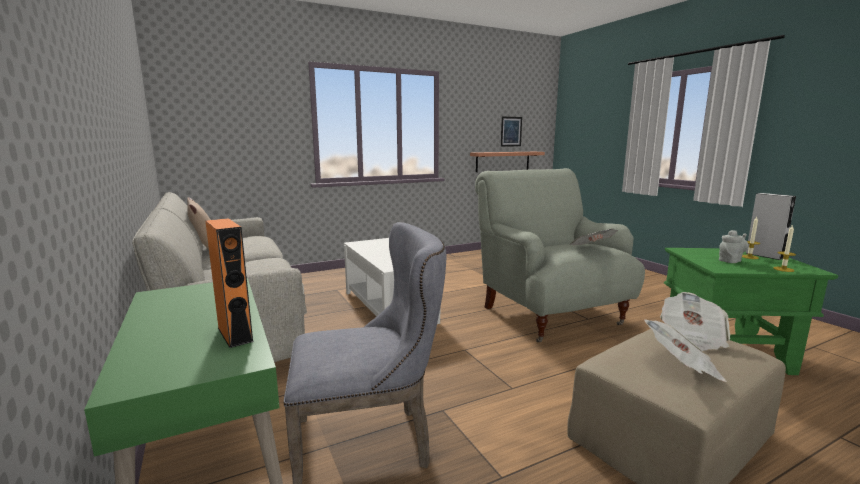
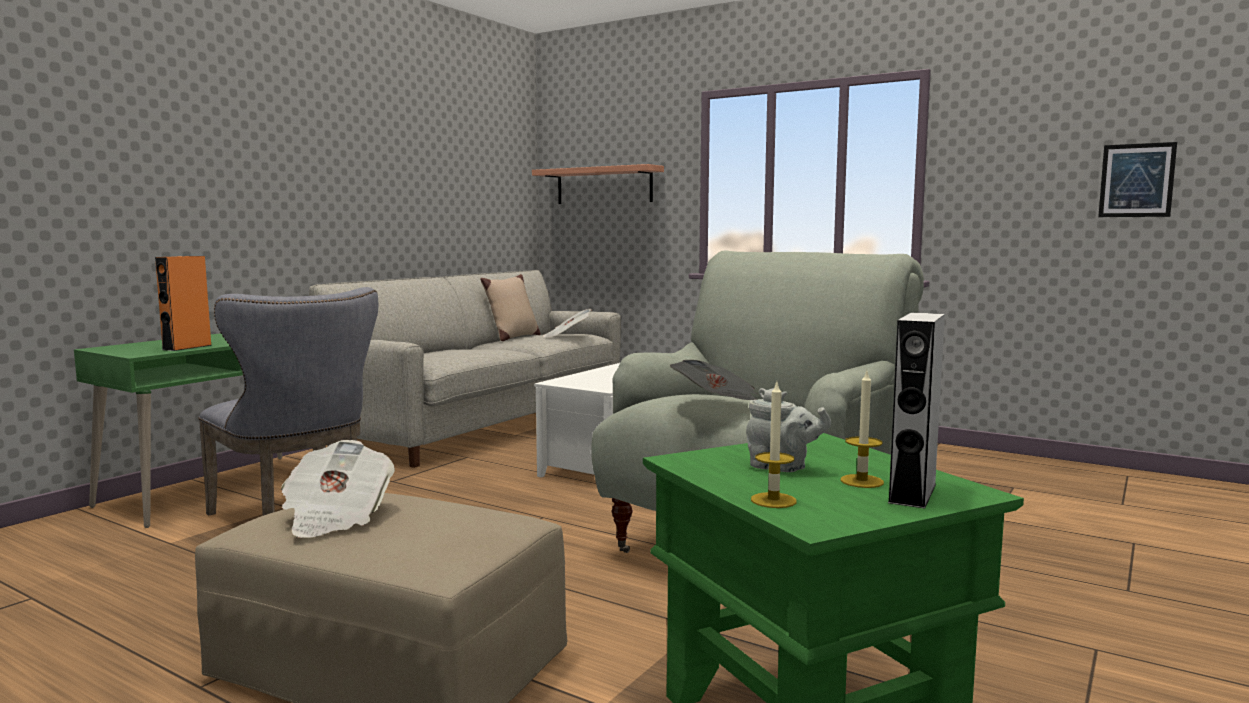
camera: 60 degrees right, 5 degrees down
(503, 161) = (1105, 254): shelf -> shelf (604, 185)
(692, 338) = (454, 522): newspaper -> newspaper (567, 336)

